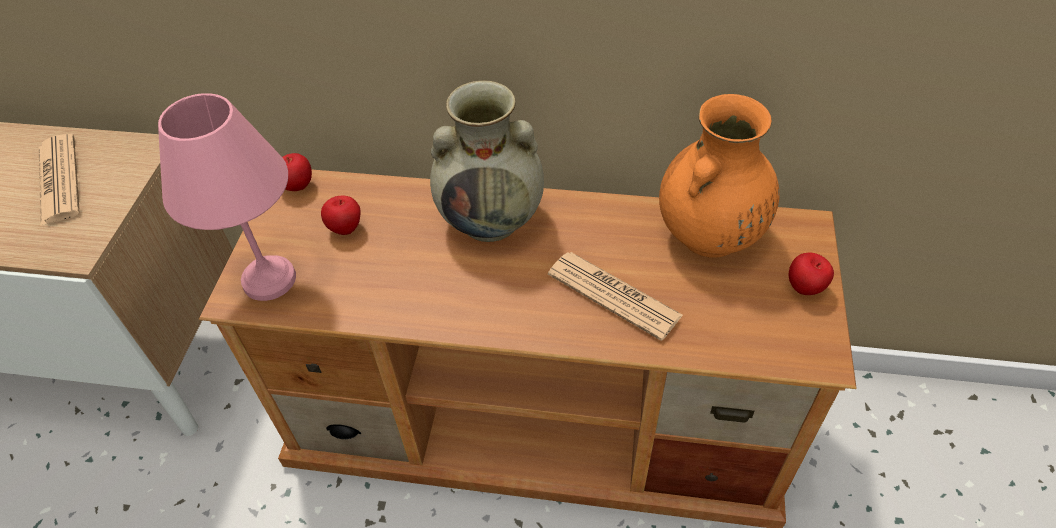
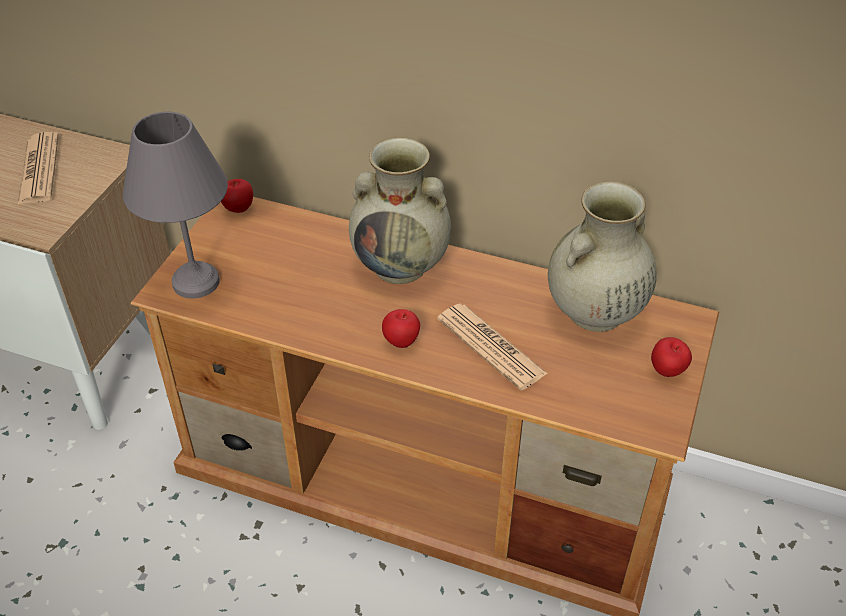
camera: 10 degrees right, 5 degrees down
(271, 280) = (197, 283): pink table lamp -> grey table lamp
(346, 229) = (271, 251): apple -> apple (401, 342)
(709, 236) = (594, 313): orange vase -> beige vase

